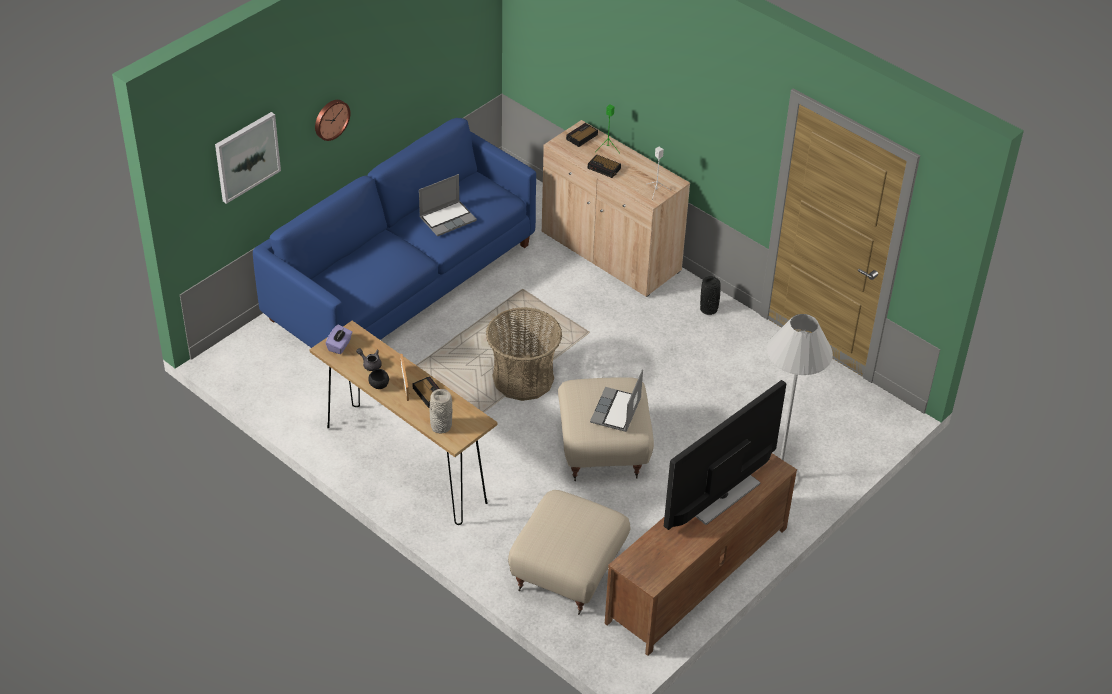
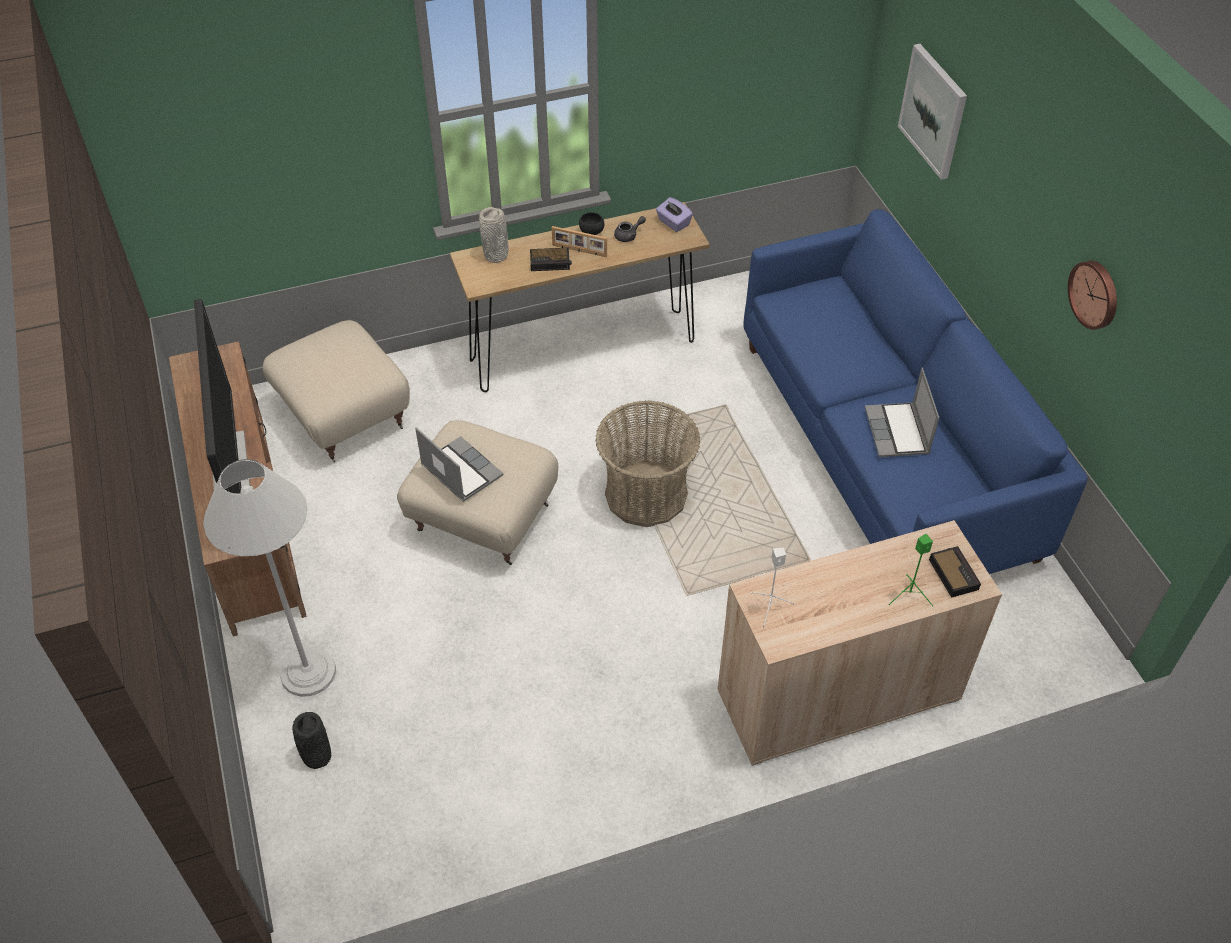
camera: 120 degrees right, 5 degrees up
(331, 119) = (1004, 215): wall clock -> wall clock (1095, 294)
(604, 168) = (858, 568): alarm clock -> none
(709, 309) = (651, 760): black vase -> black vase (317, 757)

